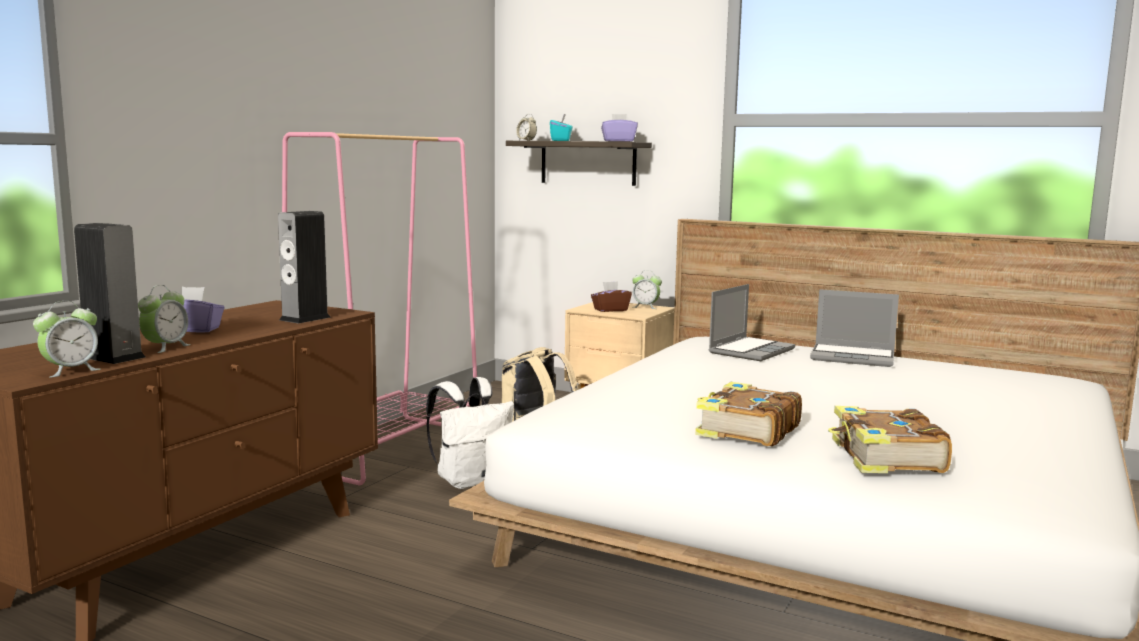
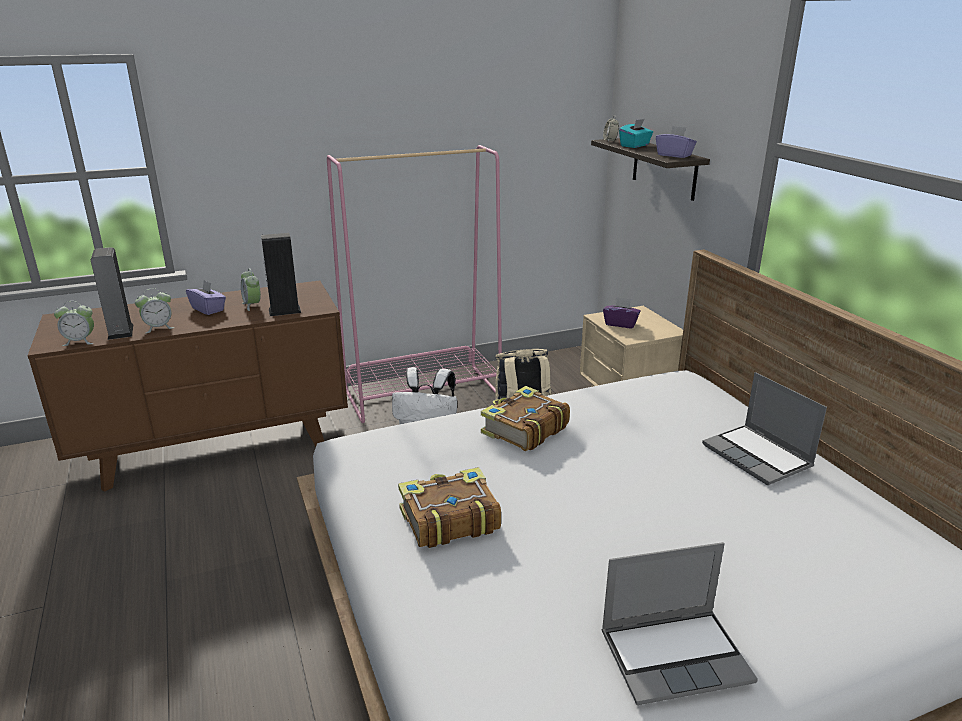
camera: 40 degrees right, 15 degrees up
(610, 310) = (620, 324): brown tissue box -> purple tissue box
(646, 307) = (661, 327): alarm clock -> alarm clock (252, 305)
(751, 351) = (670, 413): laptop -> laptop (676, 656)
(885, 458) = (483, 607): book -> book (523, 430)

